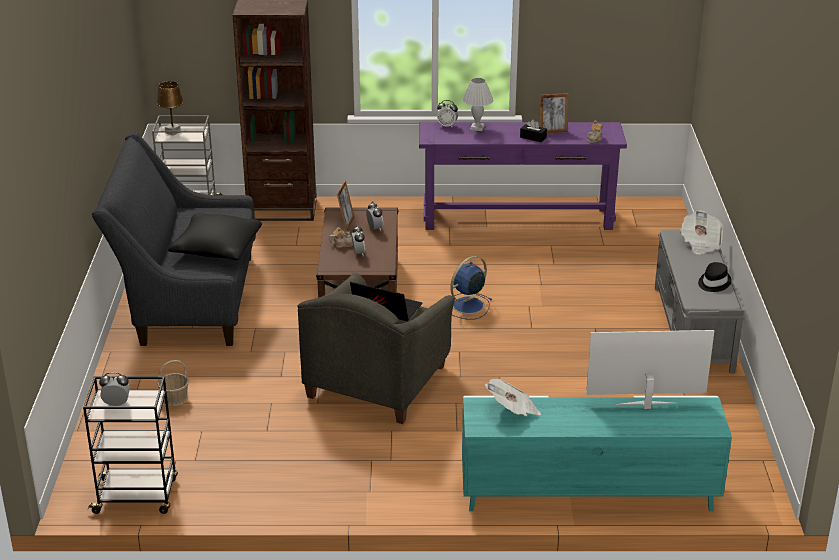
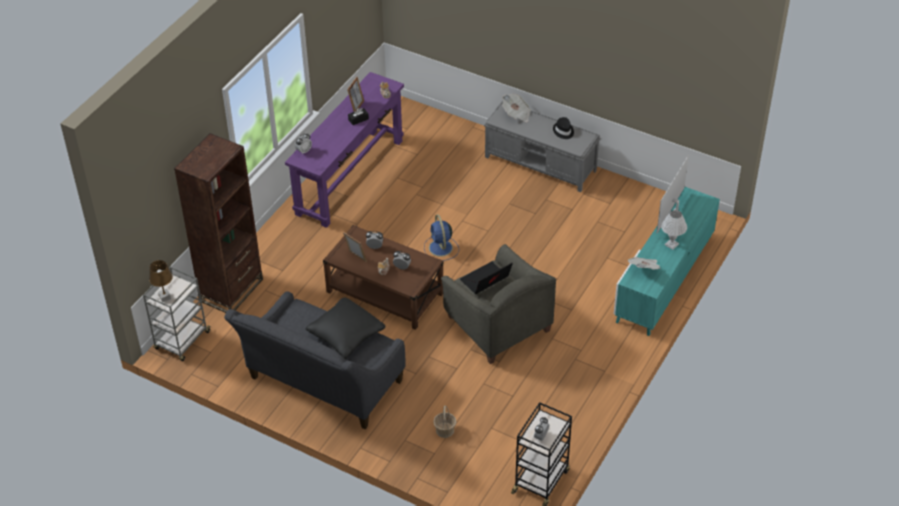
camera: 60 degrees left, 15 degrees up
(477, 128) = (320, 138): white table lamp -> white table lamp (672, 244)

